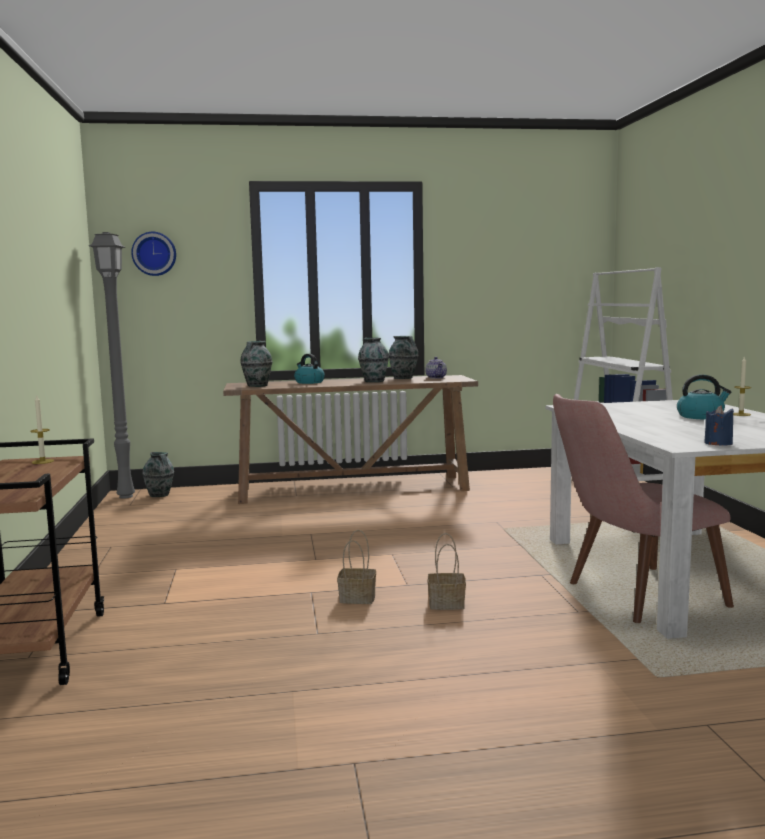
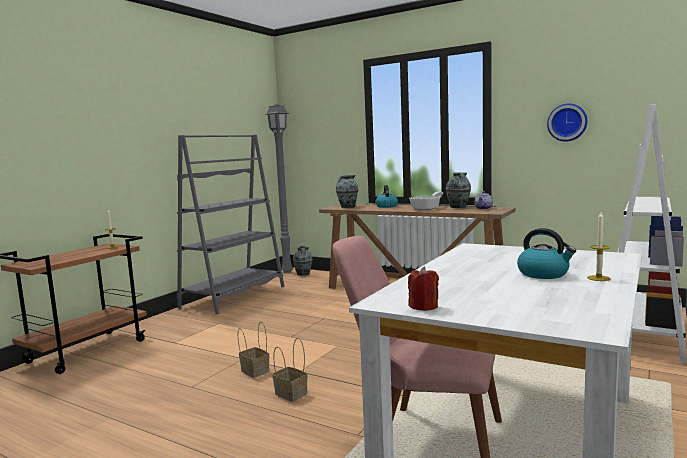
camera: 40 degrees right, 0 degrees up
(117, 537) = (234, 297): none -> grey bookcase
(154, 254) = (309, 116): wall clock -> wall clock (567, 122)
(374, 381) = (427, 208): vase -> frying pan
(718, 443) = (423, 306): blue candle -> red candle

